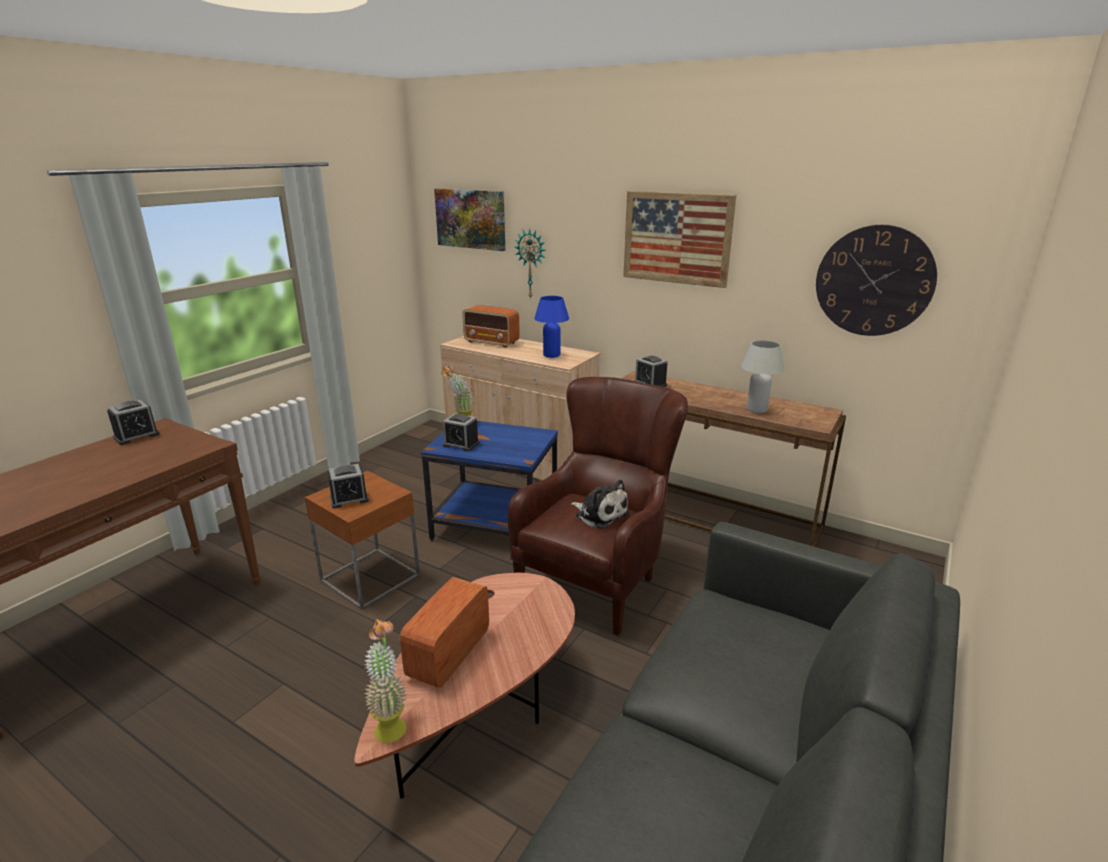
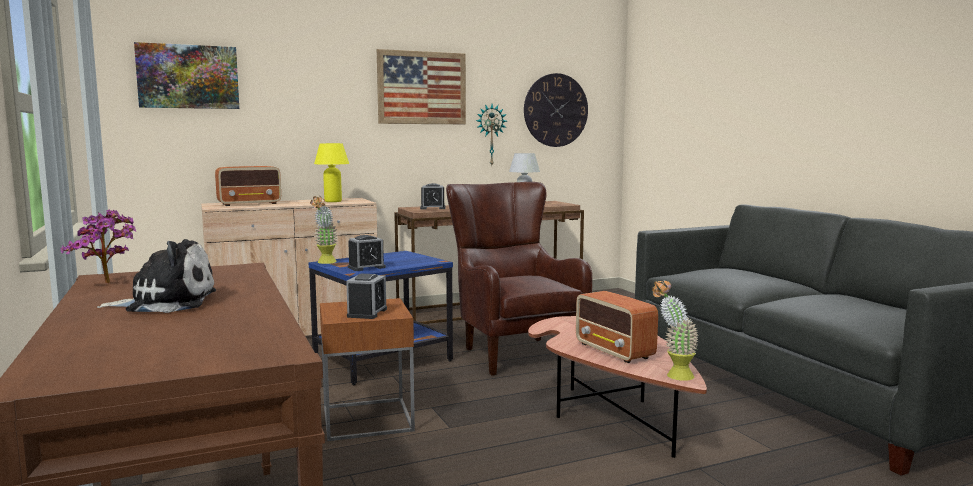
camera: 55 degrees left, 15 degrees down
(136, 436) = (109, 284): alarm clock -> potted plant
(531, 264) = (274, 120): wall clock -> wall clock (490, 135)
(551, 355) = (333, 201): blue table lamp -> yellow table lamp
(599, 514) = (528, 277): plush toy -> plush toy (166, 303)

